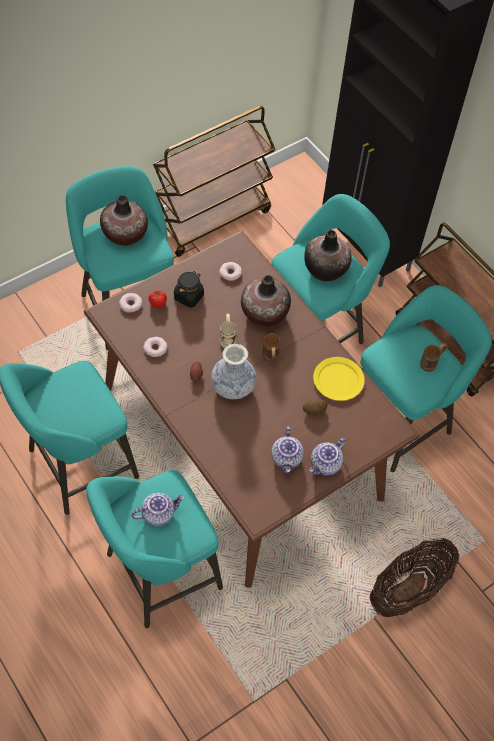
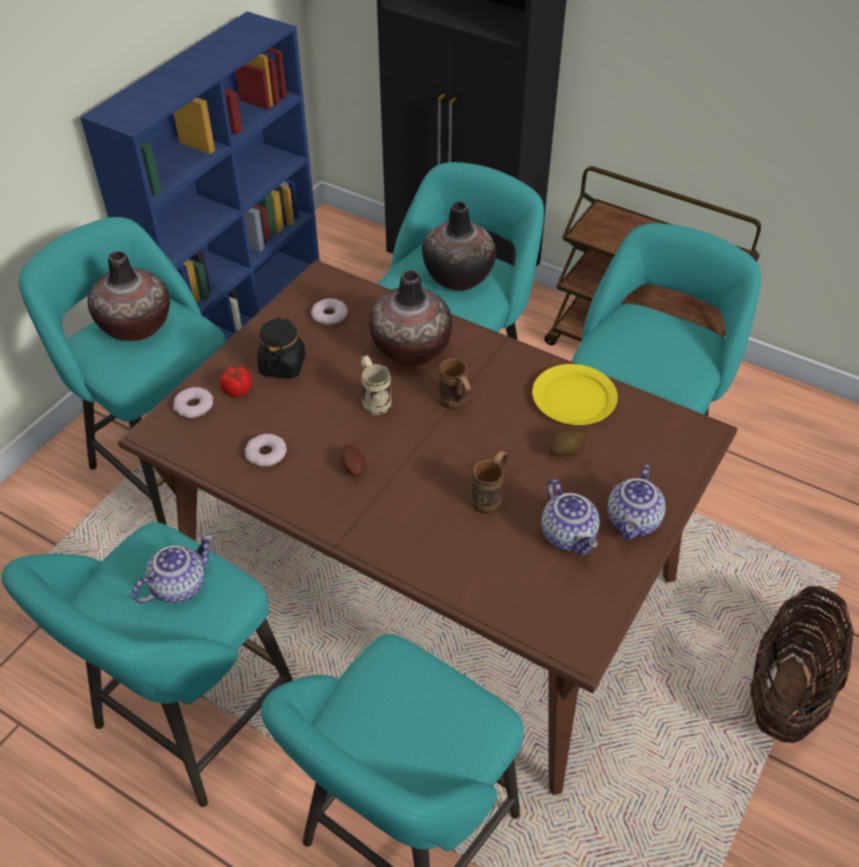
camera: 20 degrees left, 10 degrees down
(158, 513) = (399, 716): teapot -> teapot (179, 585)
(212, 218) = (239, 311): brown cart -> blue bookcase
(233, 386) = (421, 463): vase -> none
(431, 363) = (676, 339): brown mug -> brown mug (491, 496)

